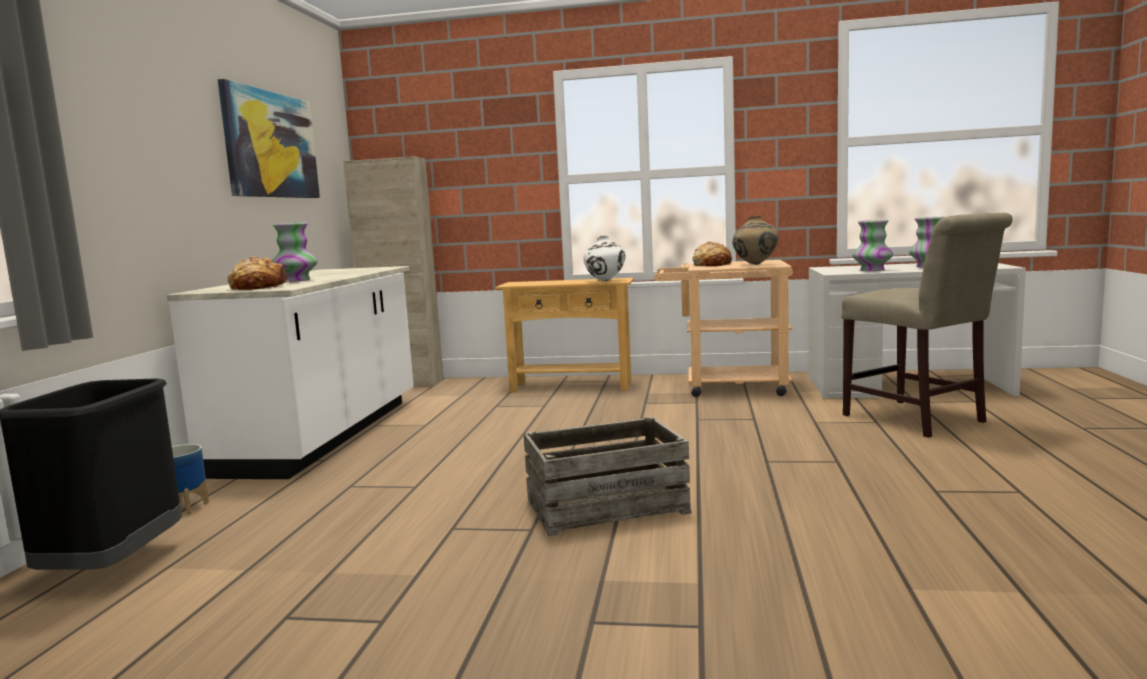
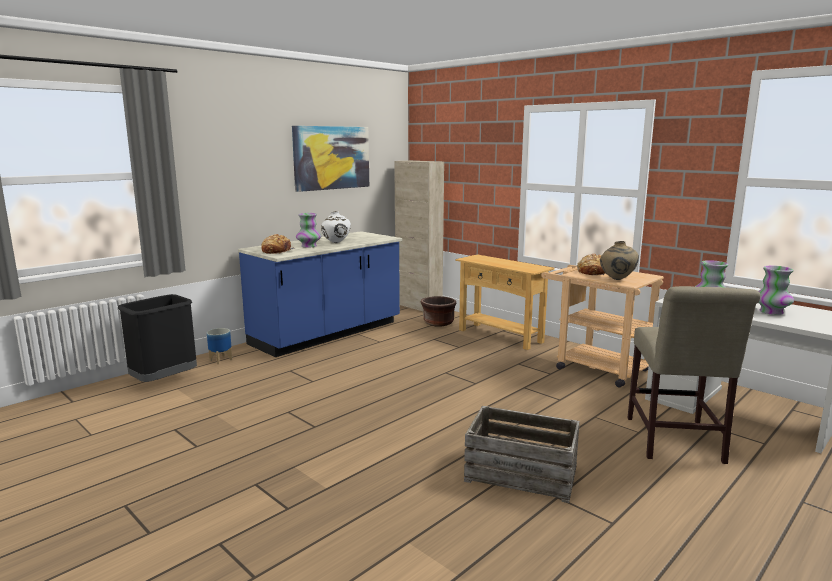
camera: 35 degrees right, 5 degrees up
(324, 435) = (327, 333): white counter -> blue counter
(467, 391) = (438, 323): none -> brown planter
(605, 281) = (524, 268): white vase -> white vase (336, 243)
(606, 505) = (368, 427): crate -> crate (521, 473)

